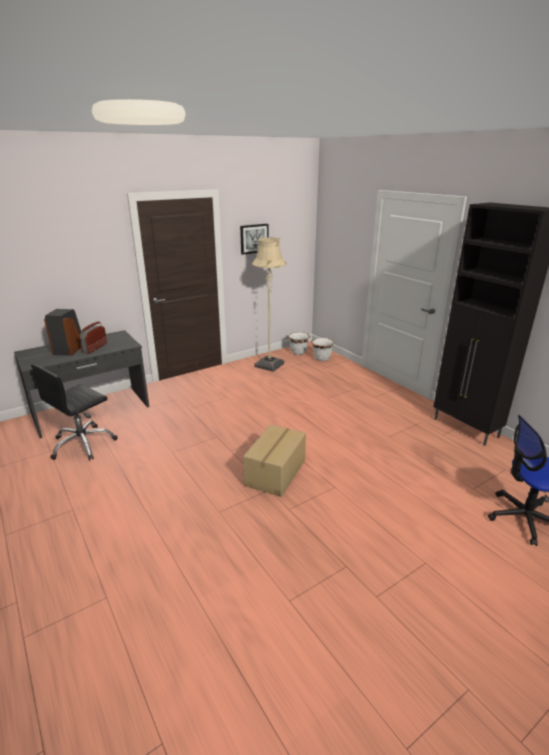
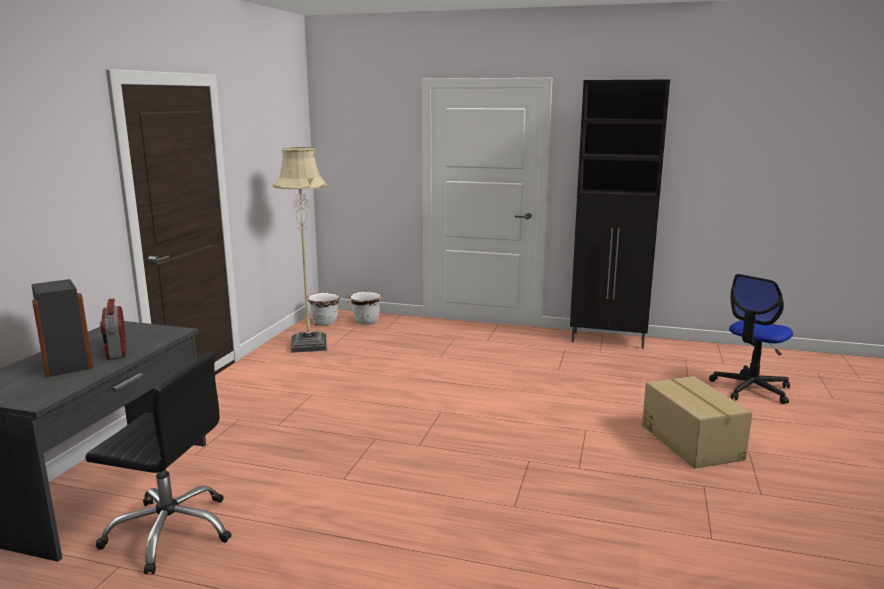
camera: 40 degrees left, 10 degrees down
(83, 444) = (171, 531): black office chair -> black office chair turned 75 degrees counterclockwise
(254, 238) = (256, 153): picture -> none
(276, 472) = (508, 443): cardboard box -> cardboard box (692, 442)

